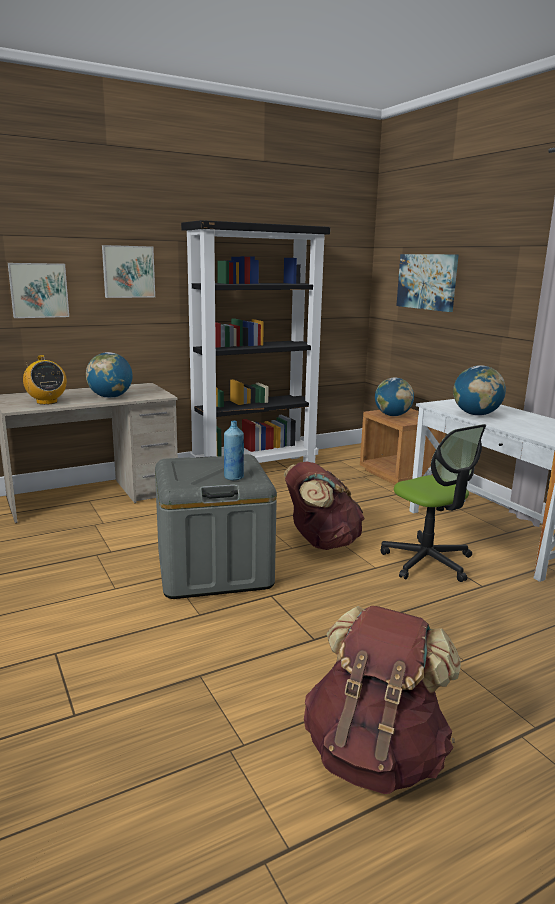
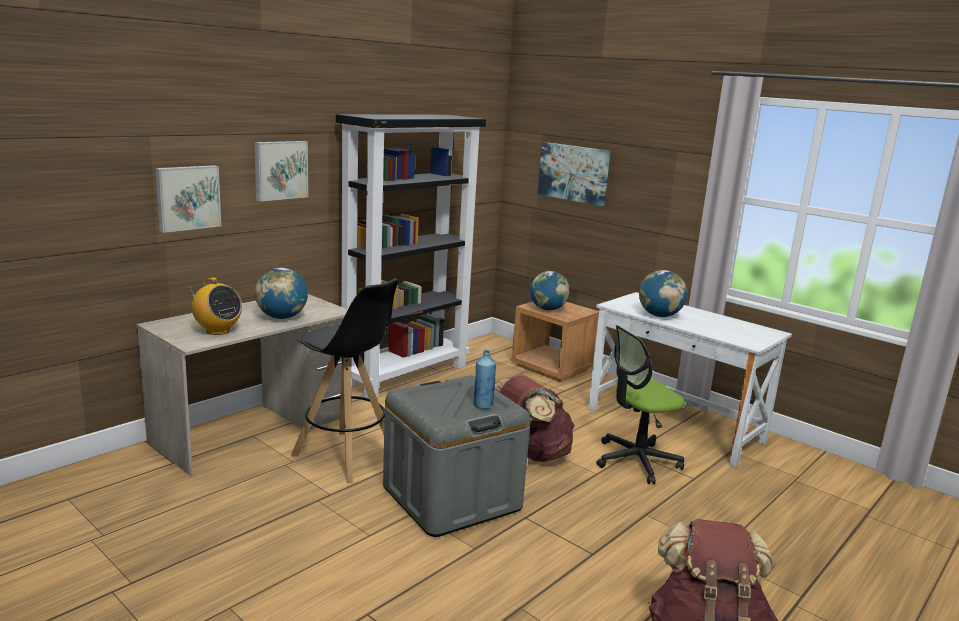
camera: 20 degrees left, 0 degrees up
(150, 524) = (346, 456): none -> black stool
(427, 561) = (636, 461): office chair -> office chair turned 120 degrees clockwise

